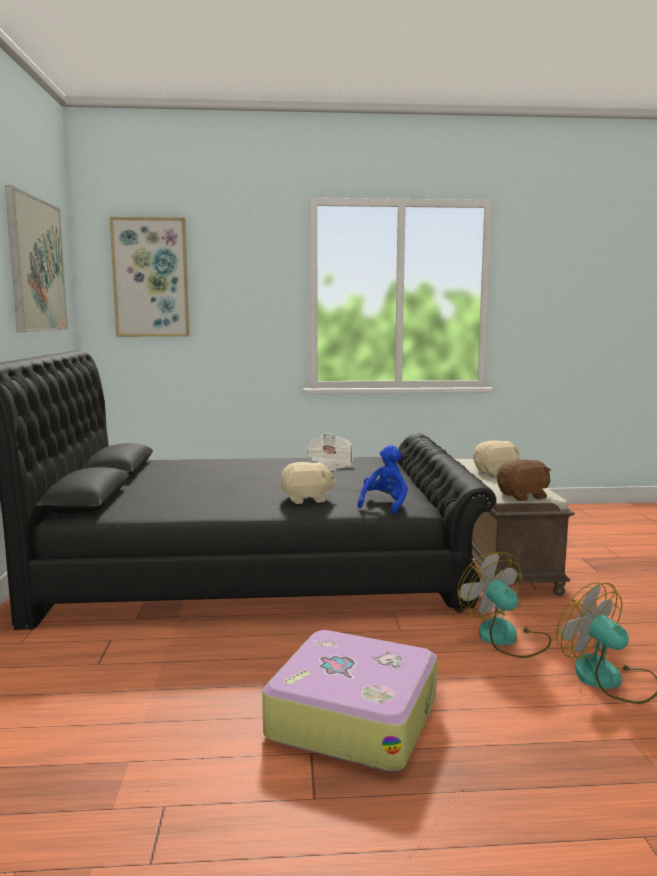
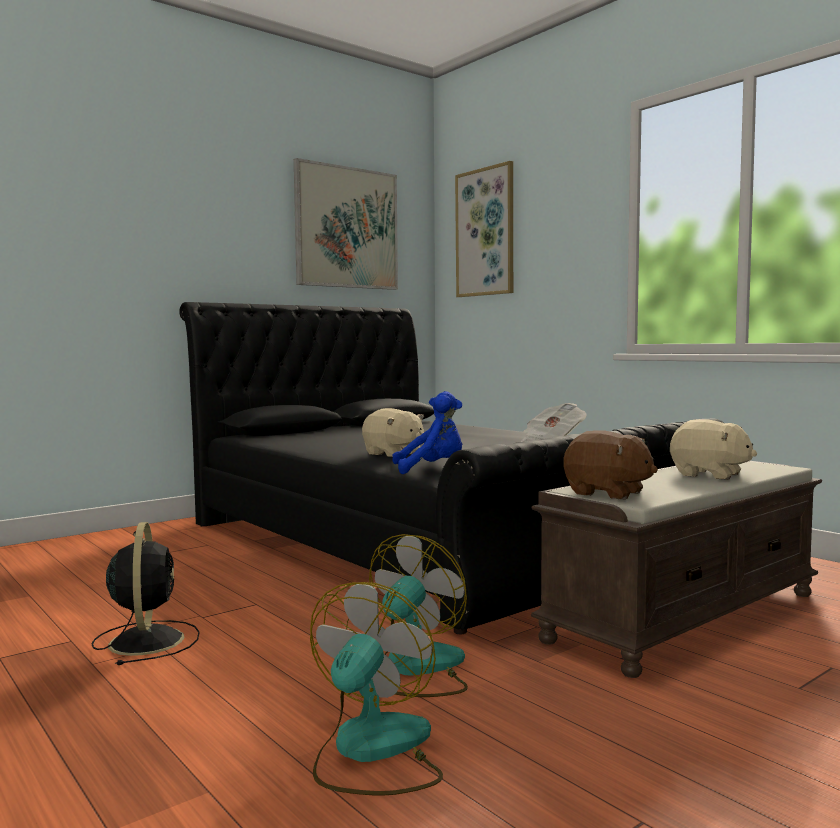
camera: 55 degrees right, 5 degrees down
(353, 716) = (147, 640): suitcase -> black fan

